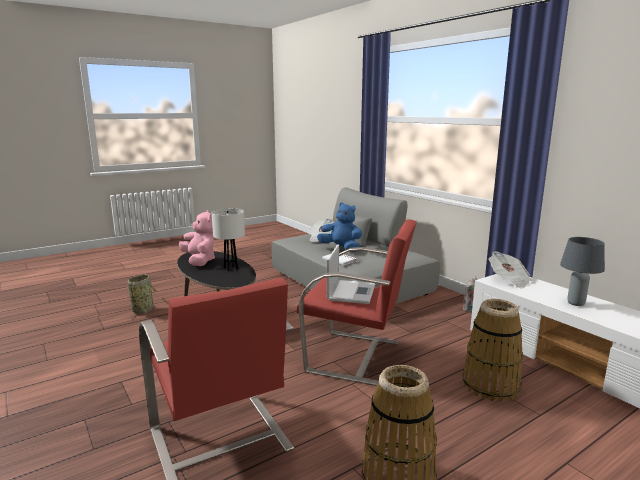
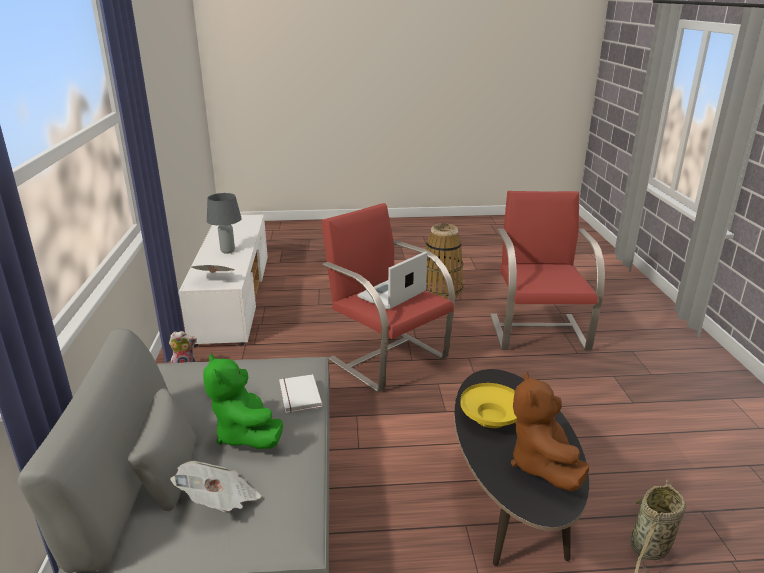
camera: 150 degrees left, 10 degrees up
(199, 261) = (542, 465): pink plush toy -> brown plush toy
(230, 268) = (491, 418): white table lamp -> yellow bowl
(341, 249) = (246, 434): blue plush toy -> green plush toy
(490, 385) = (317, 308): basket -> none

